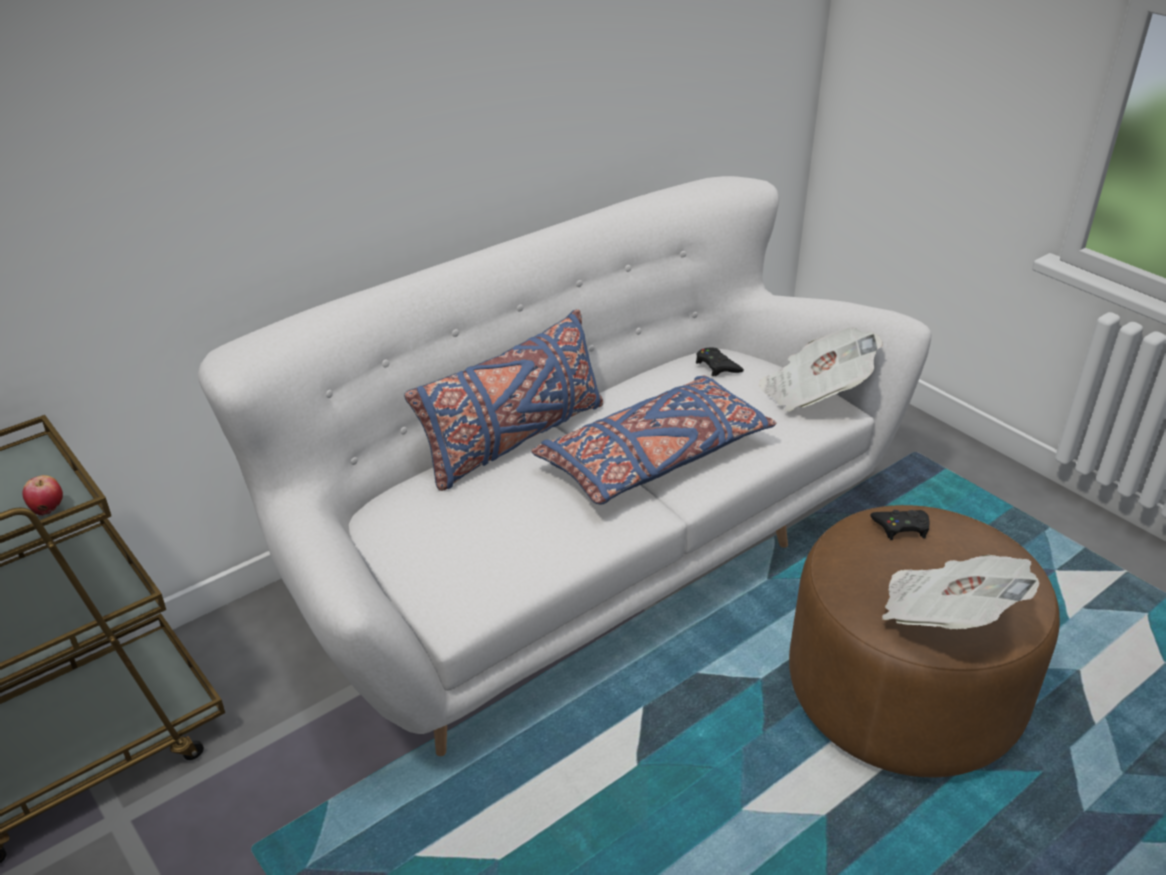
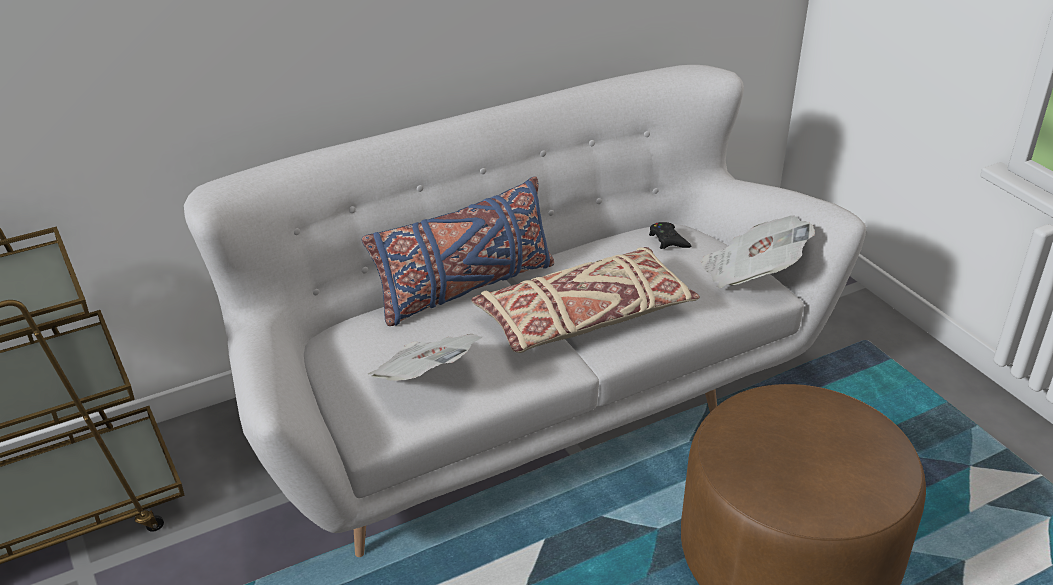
camera: 10 degrees right, 0 degrees up
(49, 510) = (42, 305): apple -> none
(654, 459) = (584, 318): blue pillow -> beige pillow
(901, 527) = (793, 404): black game controller -> none
(946, 616) = (807, 489): newspaper -> newspaper (425, 379)

